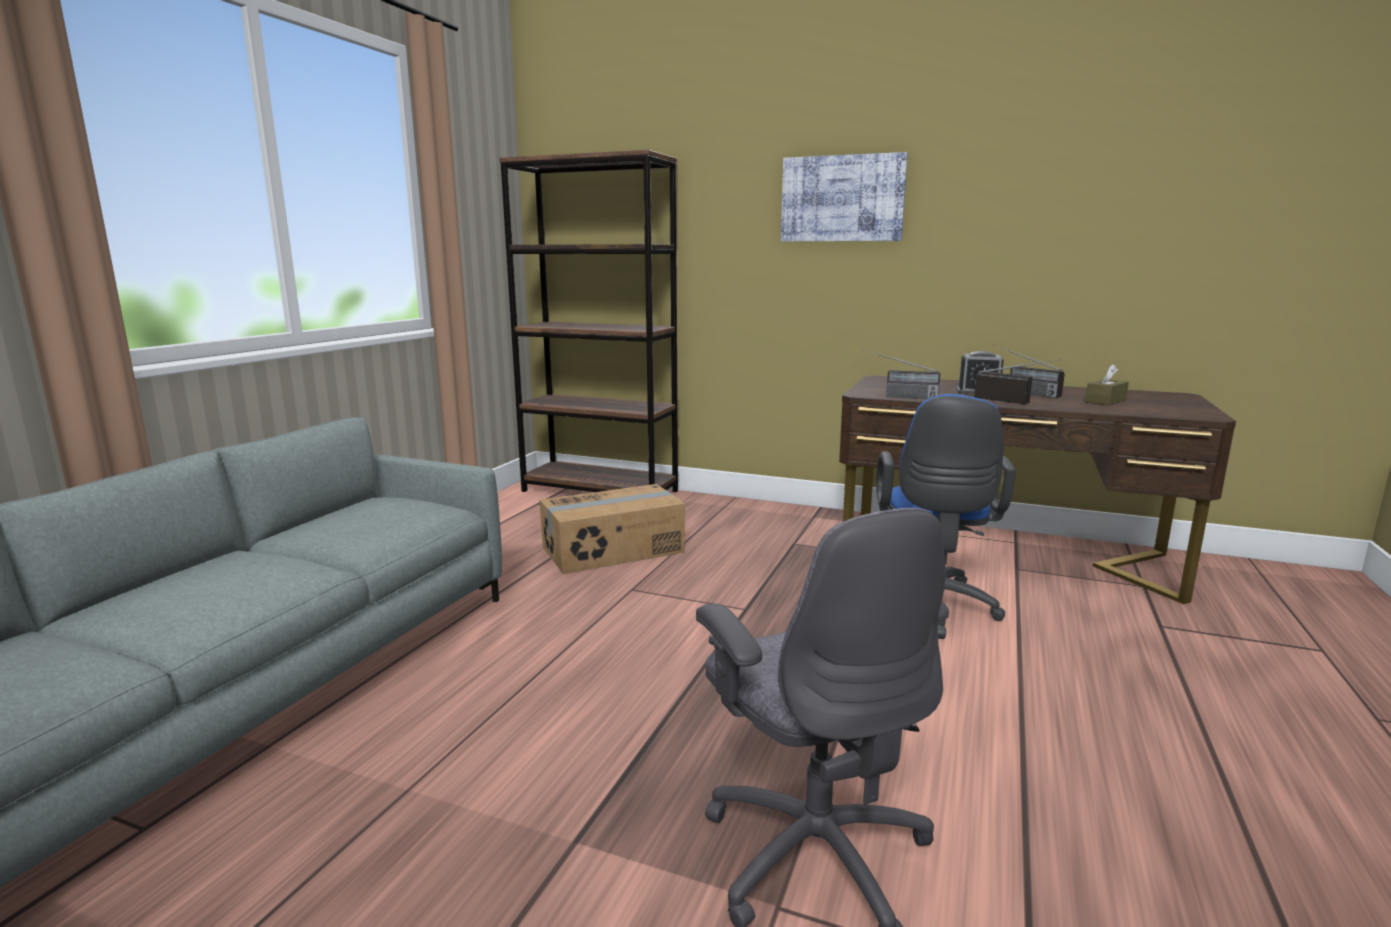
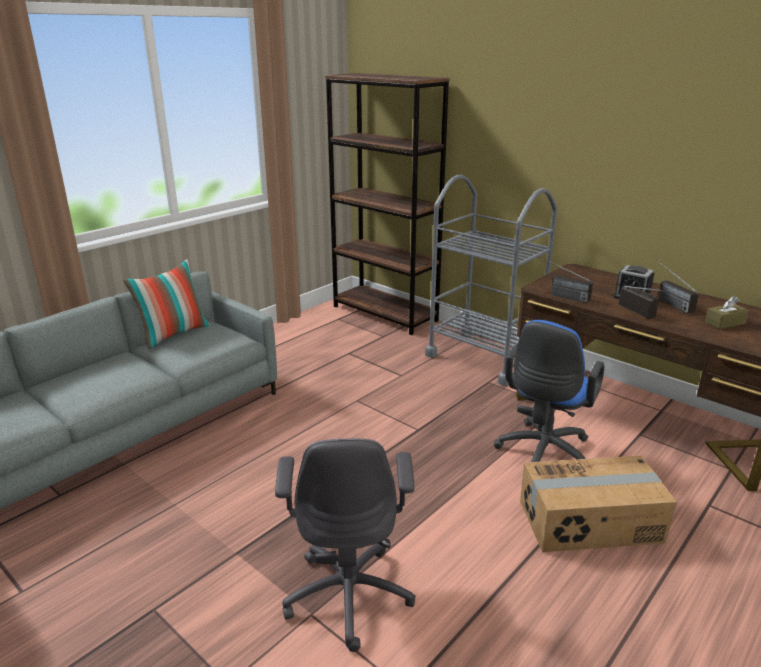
camera: 20 degrees right, 10 degrees up
(322, 516) = (173, 334): none -> pillow
(613, 550) = (364, 367): cardboard box -> cardboard box (590, 522)
(766, 519) = (483, 357): none -> grey cart
(842, 199) = (564, 123): picture -> none

